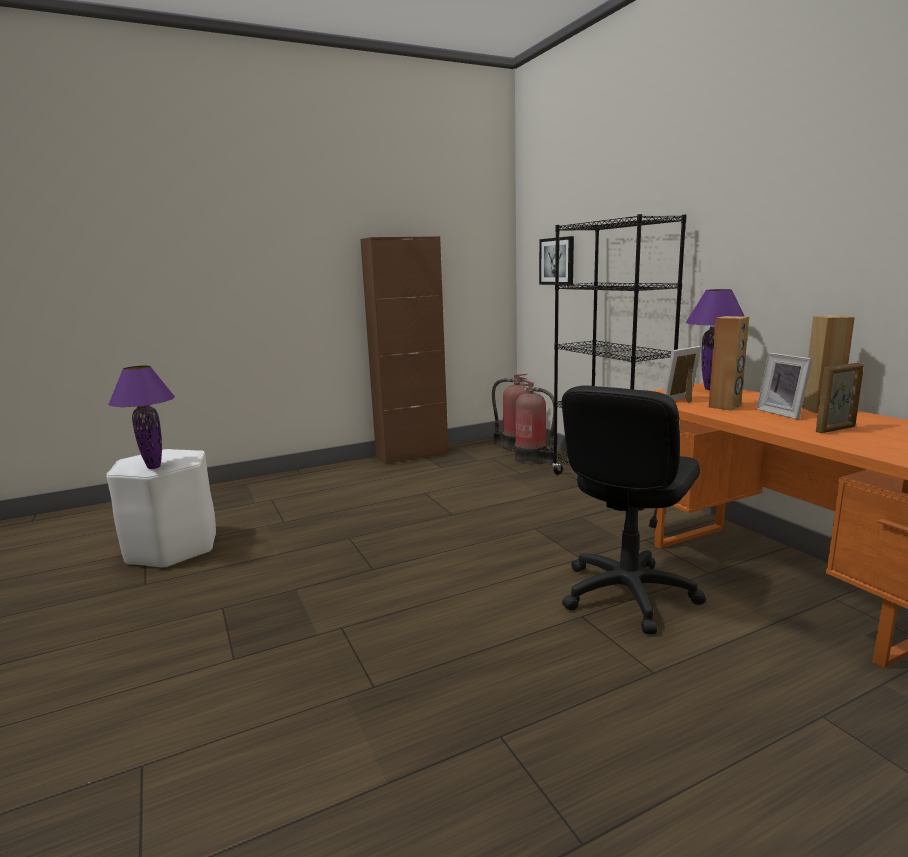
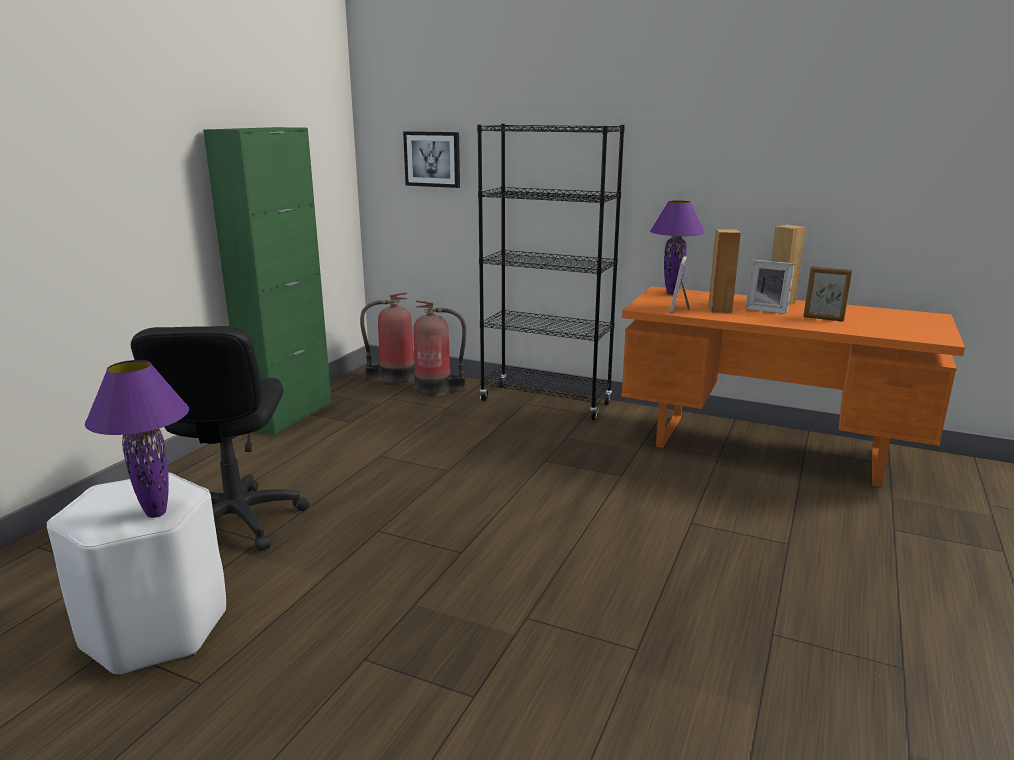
camera: 40 degrees left, 5 degrees up
(412, 455) = (289, 415): brown cabinet -> green cabinet
(627, 594) = (694, 493): black office chair -> black office chair (236, 521)
(836, 429) = (823, 319): picture frame -> picture frame turned 90 degrees clockwise

